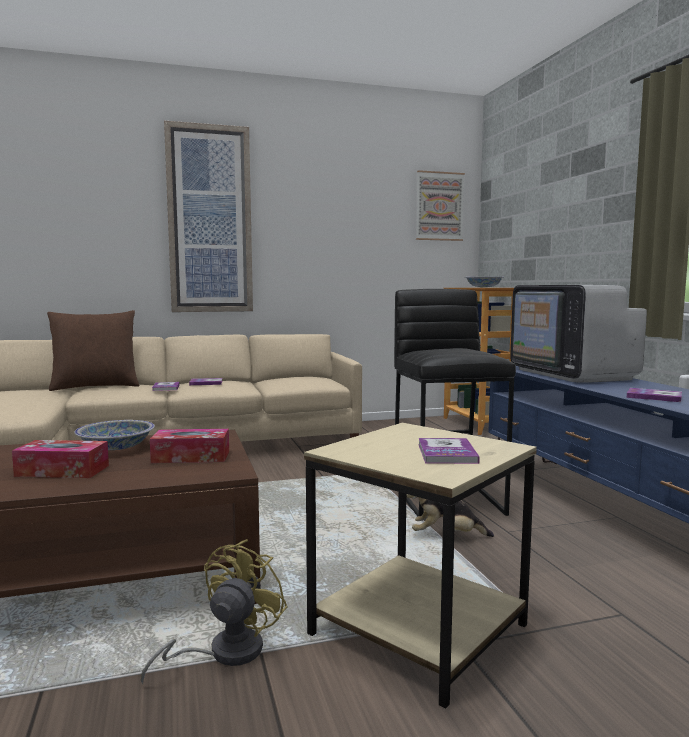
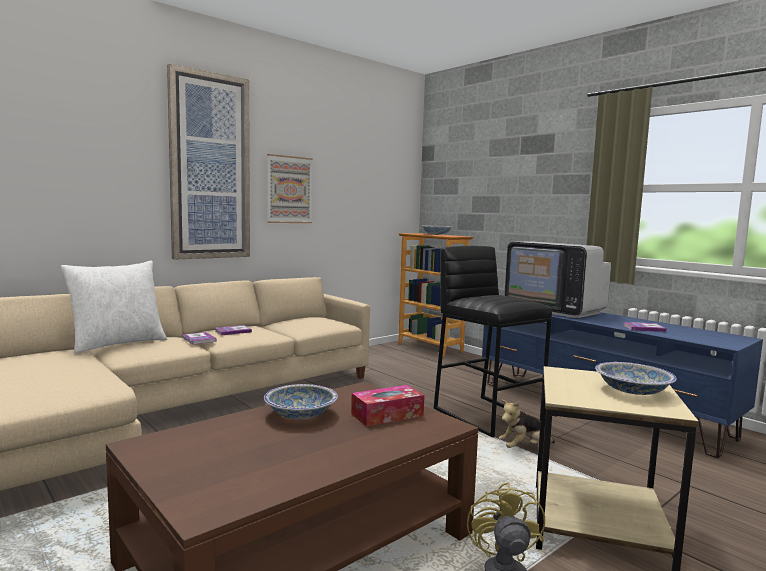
camera: 25 degrees left, 0 degrees up
(62, 471) = (304, 447): tissue box -> none
(95, 386) = (117, 344): brown pillow -> white pillow
(439, 206) = (394, 164): picture -> picture (289, 190)
(447, 453) = (632, 391): book -> bowl

